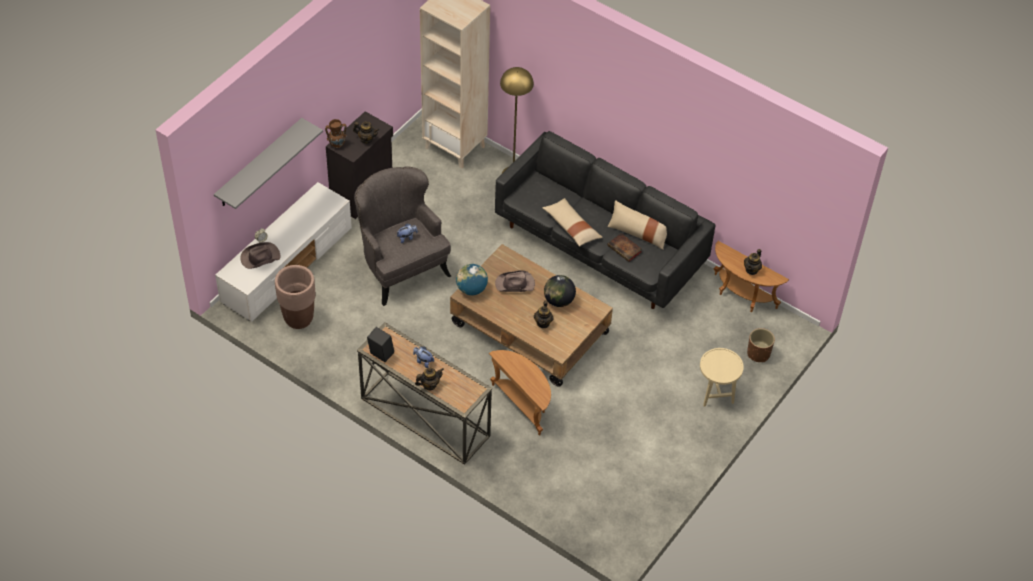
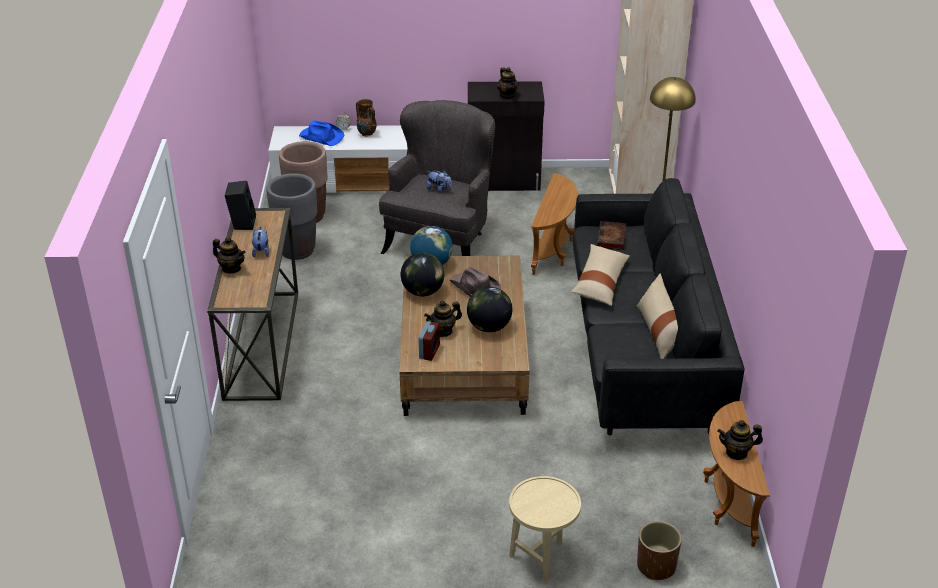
camera: 55 degrees right, 15 degrees down
(259, 163) = (361, 29): grey shelf -> none
(259, 257) = (321, 137): brown hat -> blue hat
(336, 346) = (297, 250): none -> grey planter
(337, 144) = (478, 85): brown vase -> brown vase (367, 134)
(496, 310) = (423, 292): none -> globe
(523, 404) = (350, 403): brown side table -> brown side table (554, 250)
(556, 340) = (429, 352): none -> alarm clock
(625, 249) = (622, 333): book -> book (612, 238)

